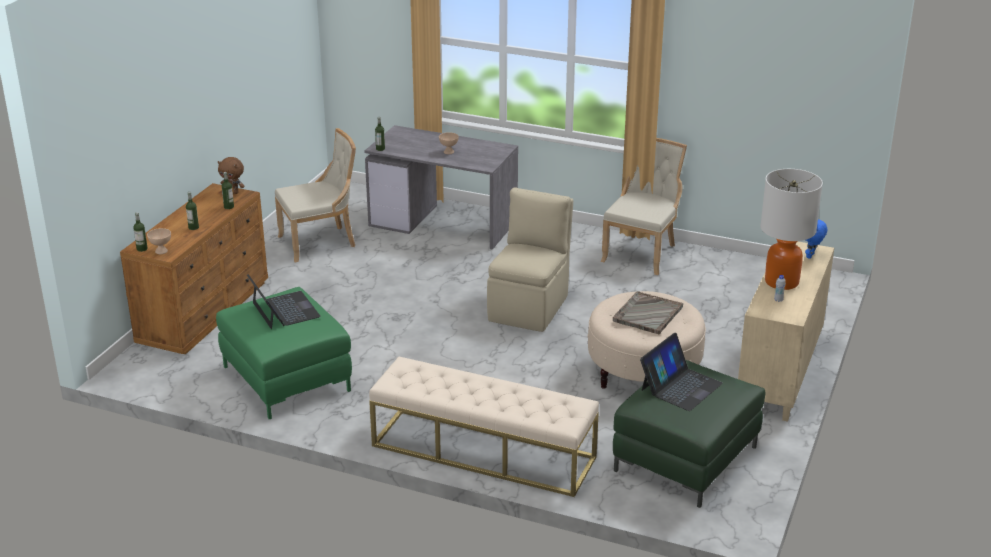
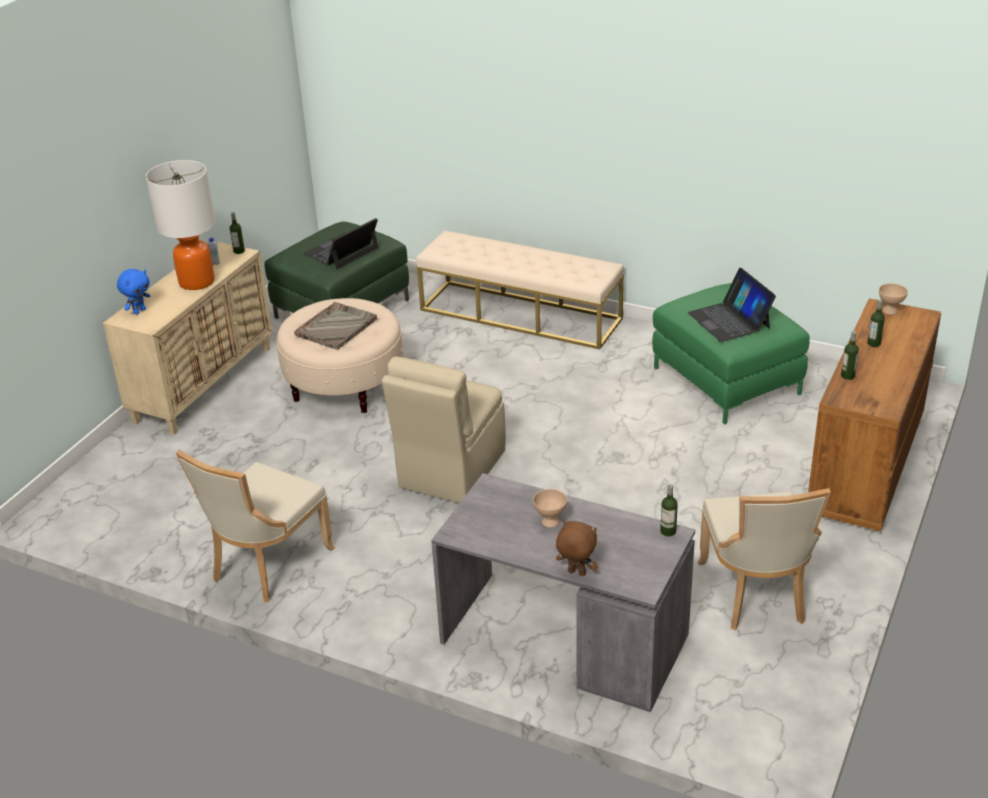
camera: 175 degrees left, 5 degrees up
(142, 249) = (916, 314): bottle -> bottle (239, 251)
(233, 192) = (856, 402): brown plush toy -> brown plush toy (576, 573)
(320, 242) = (756, 595): beige chair -> beige chair turned 75 degrees counterclockwise

